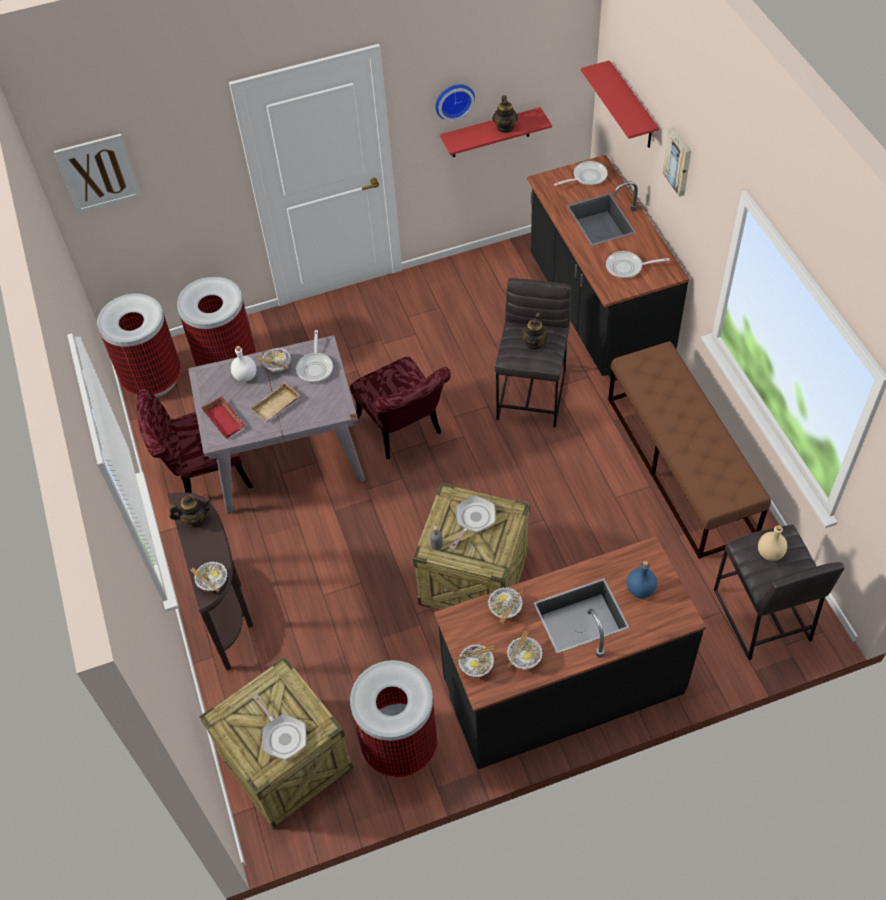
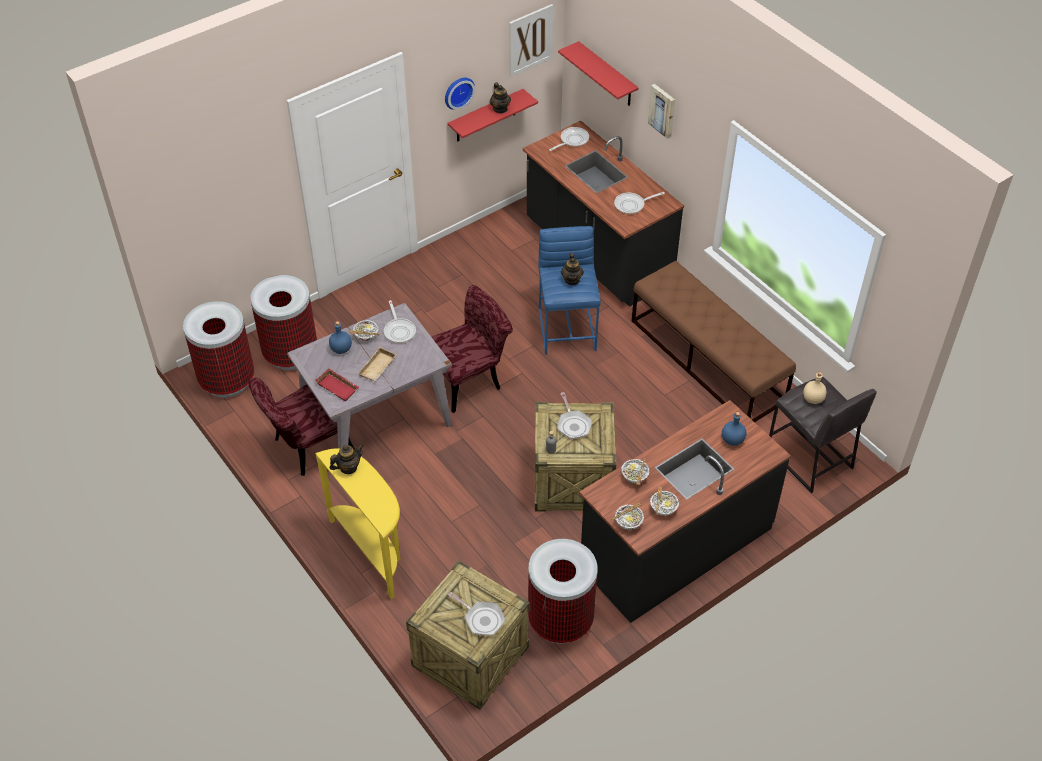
camera: 20 degrees left, 5 degrees down
(98, 173) = (181, 196): picture -> picture (530, 40)
(213, 582) = (385, 512): bowl -> none
(227, 609) = (372, 551): brown console table -> yellow console table
(246, 376) = (341, 349): white bottle -> blue bottle
(403, 431) = (469, 379): red chair -> red chair turned 75 degrees counterclockwise
(473, 520) = (573, 424): frying pan -> frying pan turned 150 degrees clockwise
(532, 394) = (567, 329): grey stool -> blue stool

